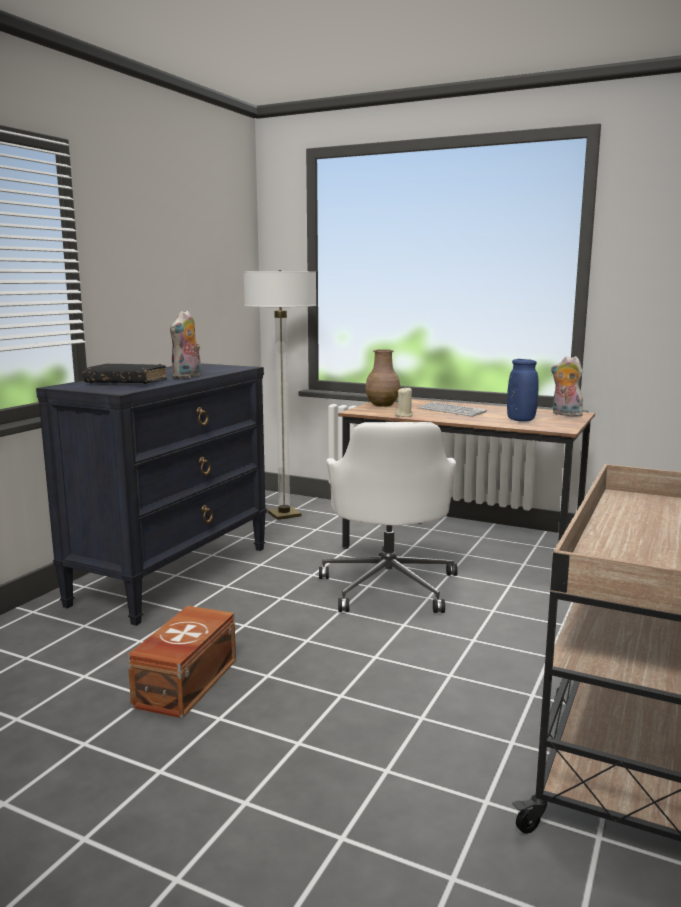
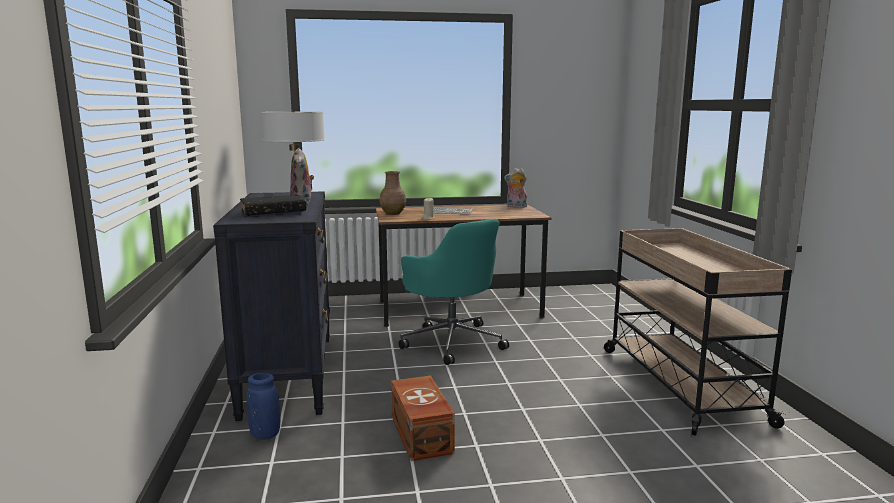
camera: 35 degrees left, 0 degrees up
(389, 586) = (452, 342): white office chair -> turquoise office chair
(521, 420) = (502, 213): blue vase -> blue vase (265, 434)

